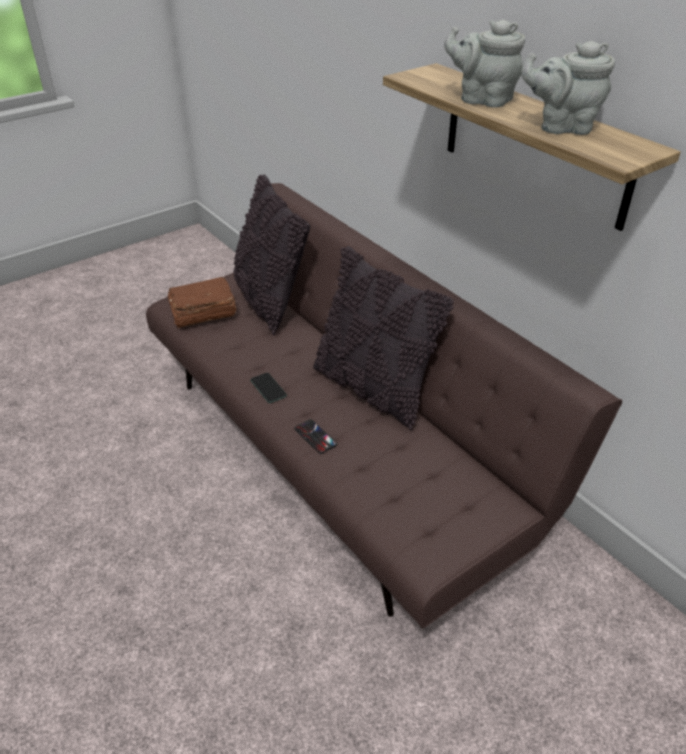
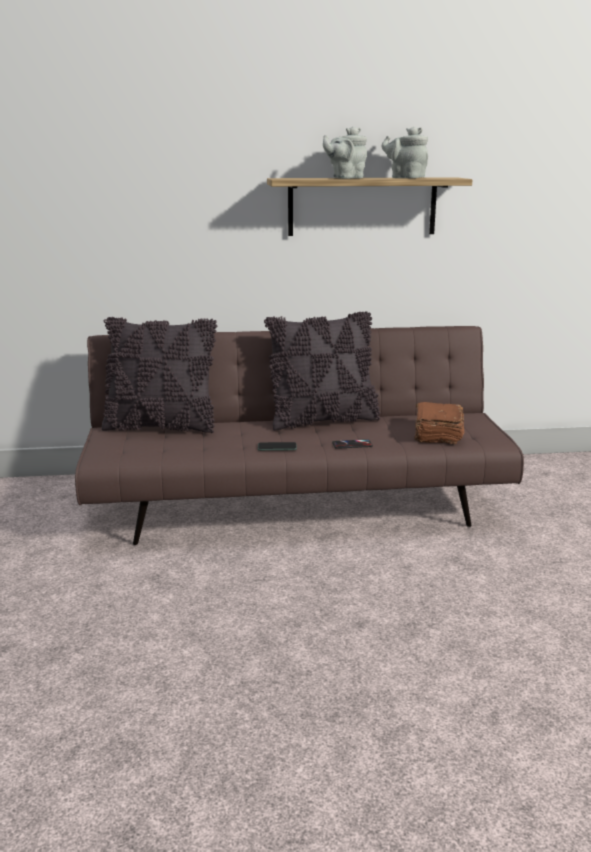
camera: 60 degrees left, 20 degrees down
(202, 313) = (134, 450): brown book -> brown book (437, 434)
(561, 127) = (405, 178): grey teapot -> grey teapot turned 90 degrees clockwise

